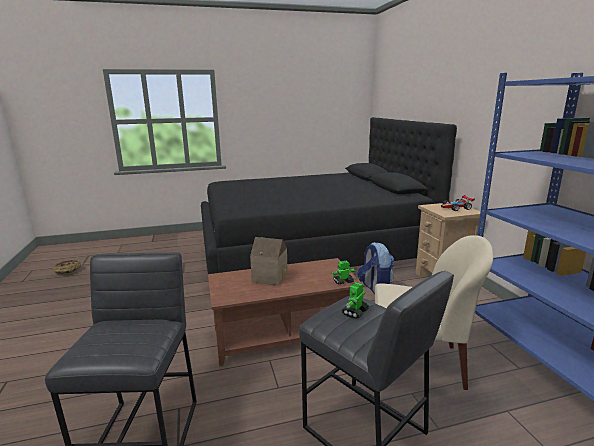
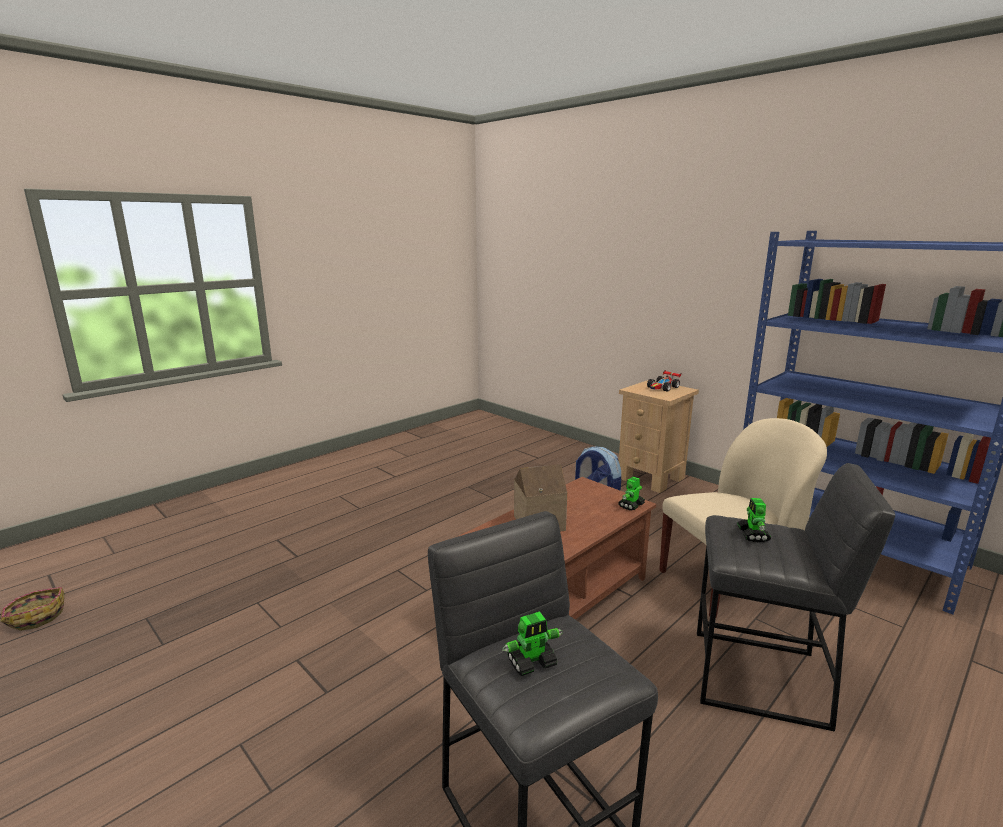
camera: 30 degrees left, 0 degrees up
(111, 334) = (532, 662): none -> toy robot
(311, 249) = (459, 473): black bed -> none

